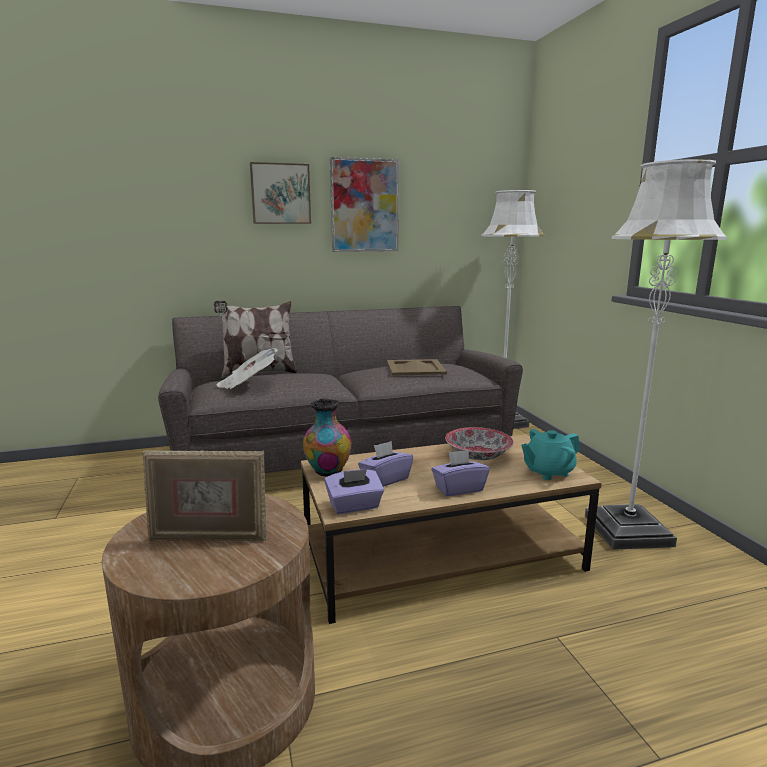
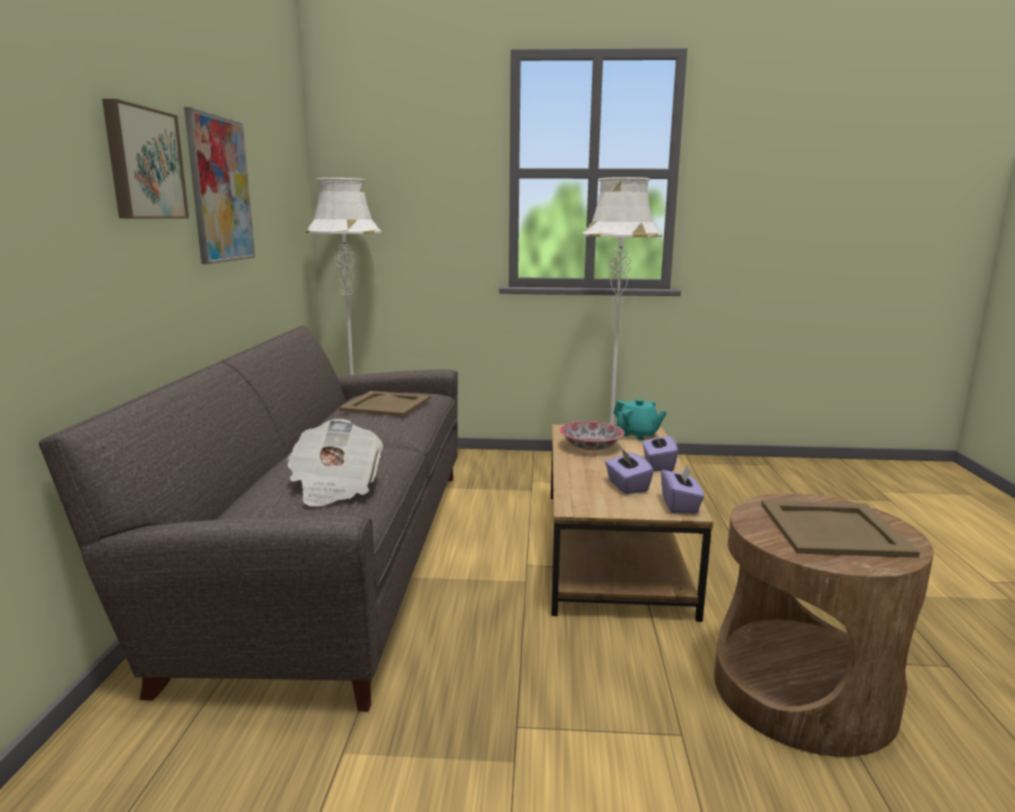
camera: 70 degrees left, 0 degrees up
(209, 537) = (832, 528): picture frame -> beige tray
(258, 372) = (254, 479): pillow -> none
(327, 471) = (594, 506): vase -> none
(548, 472) = (637, 435): turquoise teapot -> turquoise teapot turned 45 degrees counterclockwise

